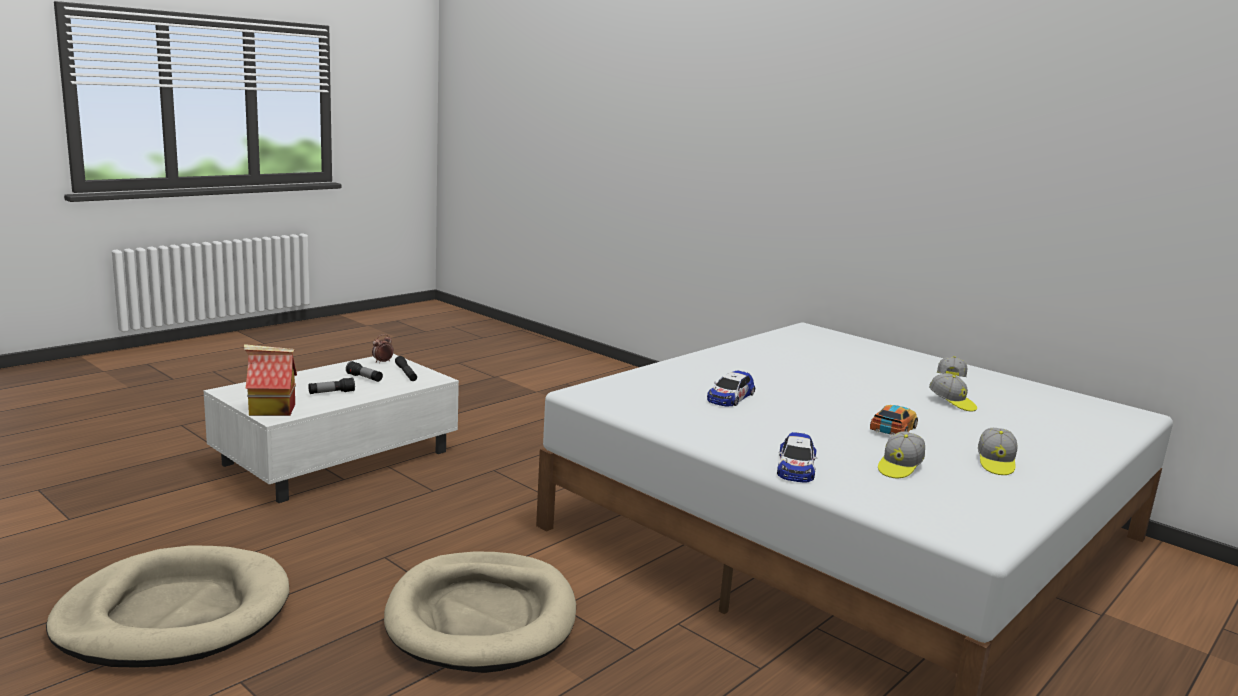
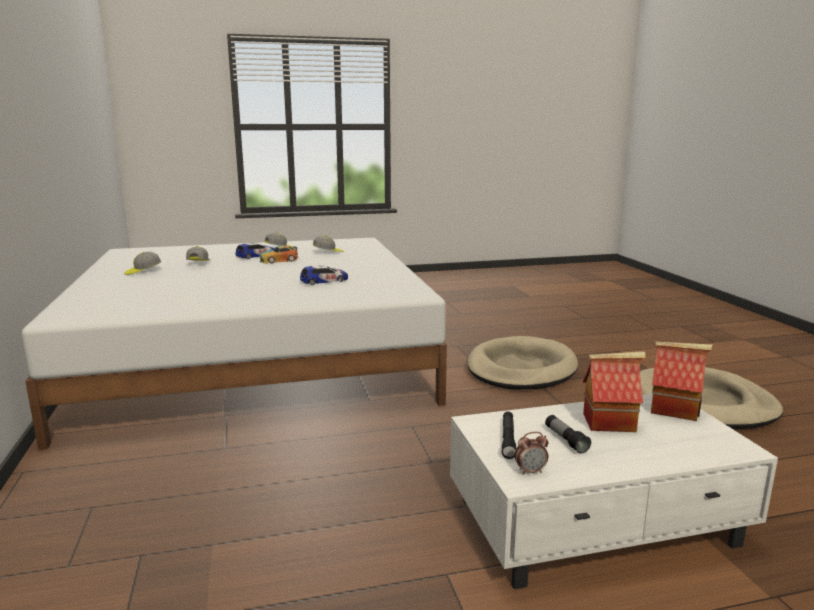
camera: 145 degrees left, 0 degrees up
(331, 393) = (609, 422): flashlight -> toy house
(796, 467) = (376, 257): toy car -> toy car (256, 255)

